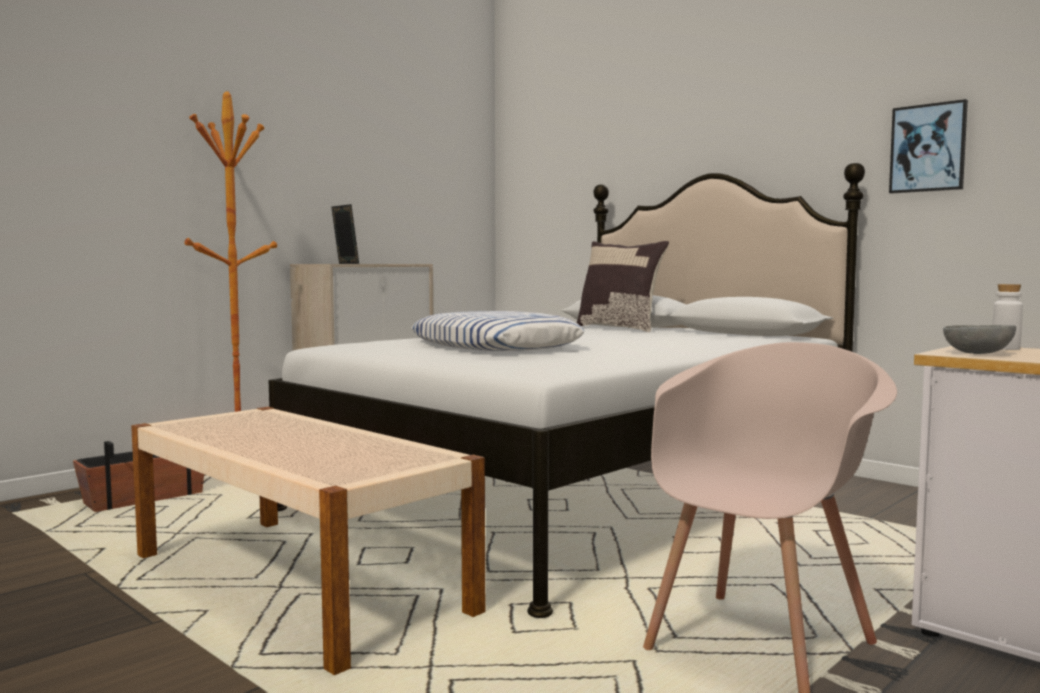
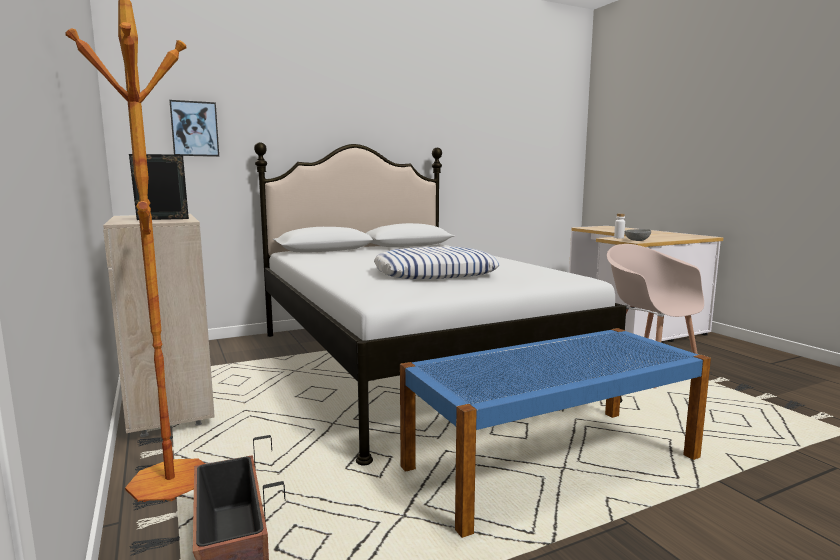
camera: 70 degrees left, 5 degrees up
(297, 581) = (551, 462): beige bench -> blue bench
(619, 329) = (340, 252): pillow -> none
(928, 148) = (460, 143): picture -> picture (194, 129)

